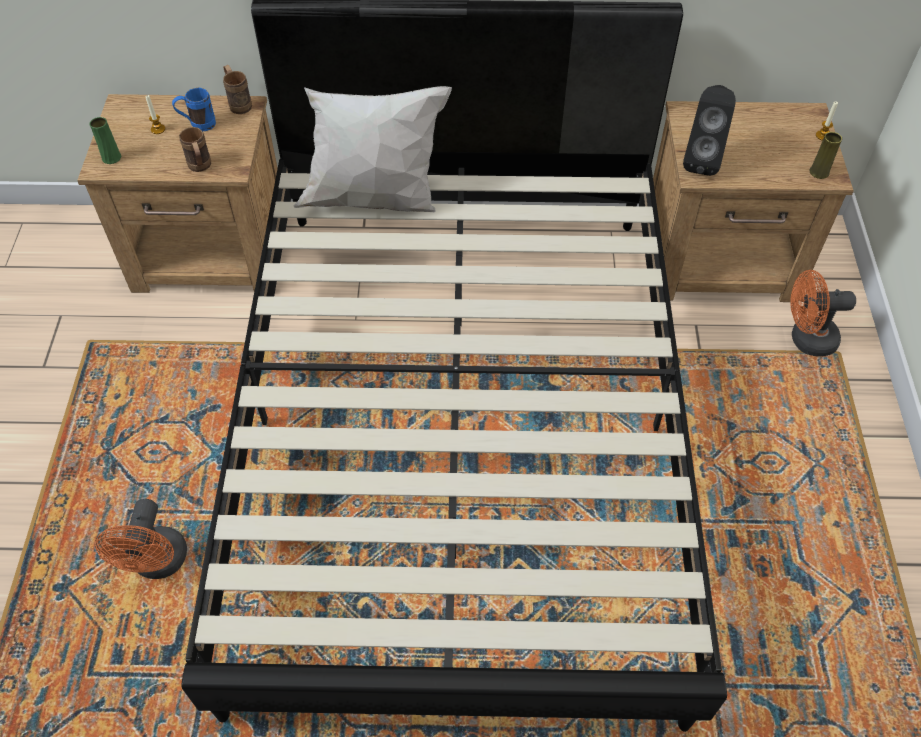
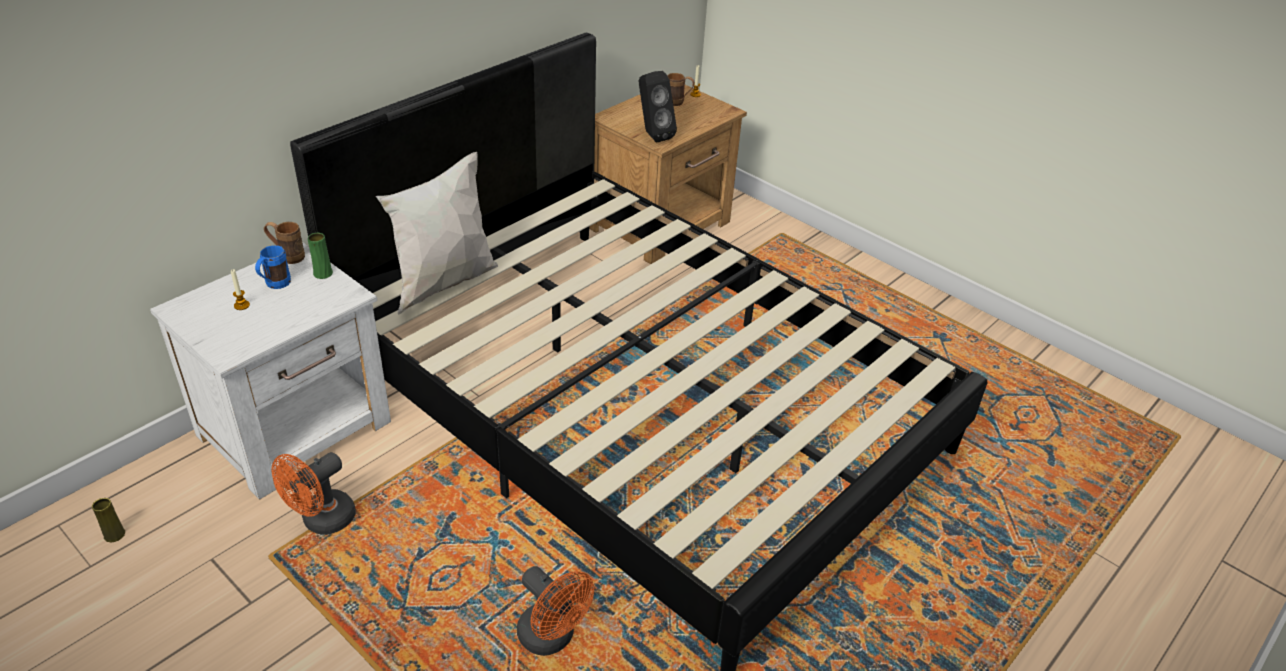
camera: 50 degrees left, 15 degrees down
(111, 157) = (229, 343): green vase -> green vase (323, 273)
(201, 168) = (323, 307): brown mug -> brown mug (678, 103)
(213, 253) = (298, 428): brown nightstand -> white nightstand
(806, 339) = (758, 237): orange fan -> orange fan (322, 521)
(819, 172) = (719, 111): yellow vase -> yellow vase (114, 535)

